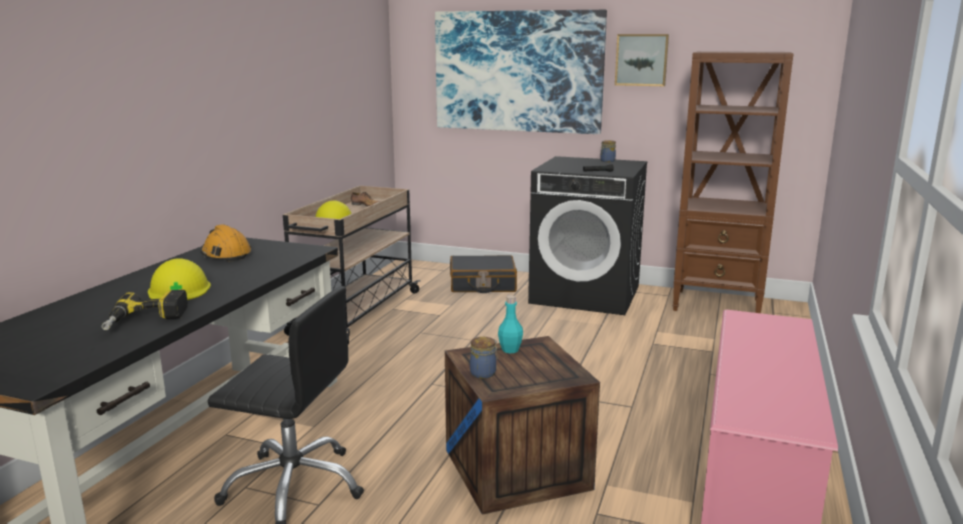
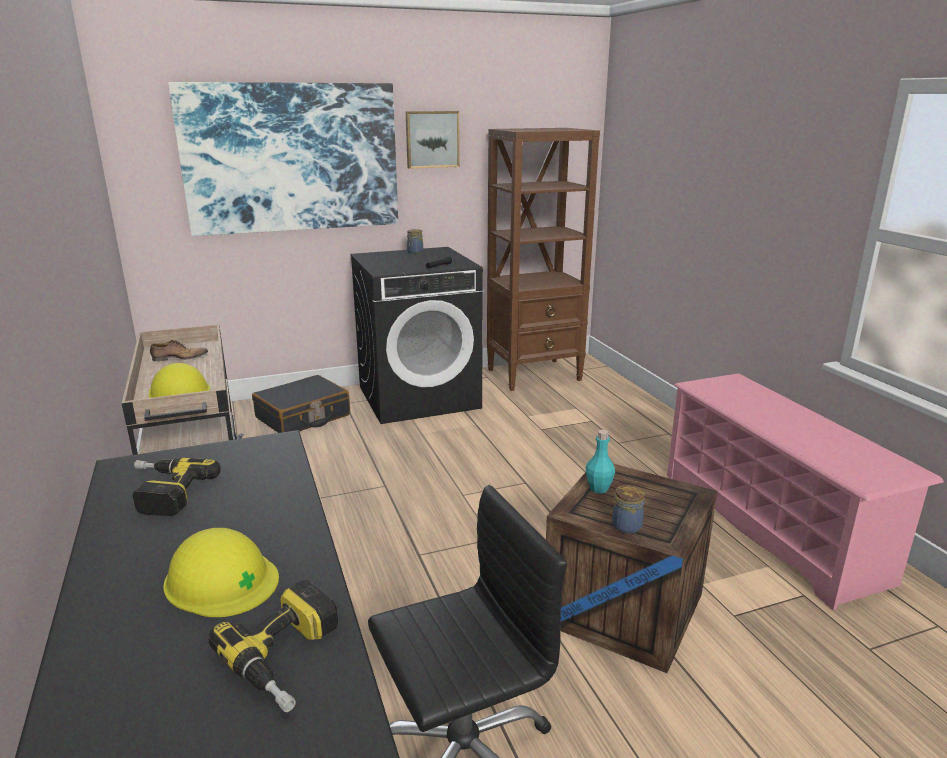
camera: 40 degrees left, 5 degrees up
(226, 254) = (163, 493): orange hard hat -> power drill

